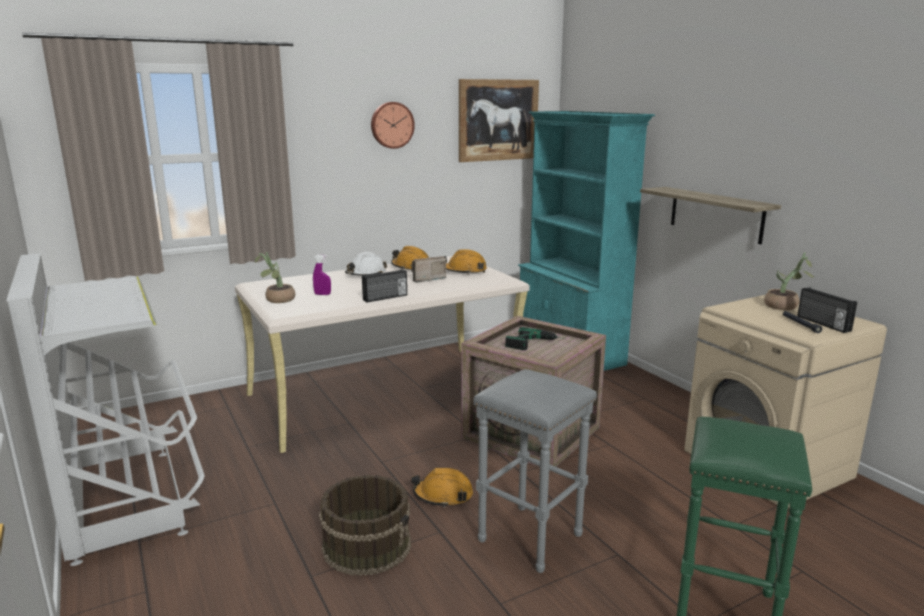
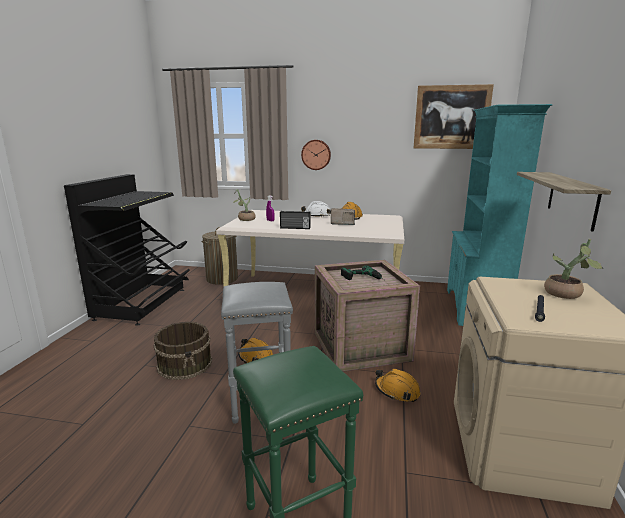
camera: 40 degrees right, 0 degrees up
(133, 499) = (145, 304): white shoe rack -> black shoe rack
(204, 414) = (222, 279): none -> laundry basket
(391, 125) = (361, 119): wall clock -> wall clock (316, 154)
(464, 271) = (376, 224): orange hard hat -> orange hard hat (397, 391)
(822, 324) = (569, 317): radio -> none

